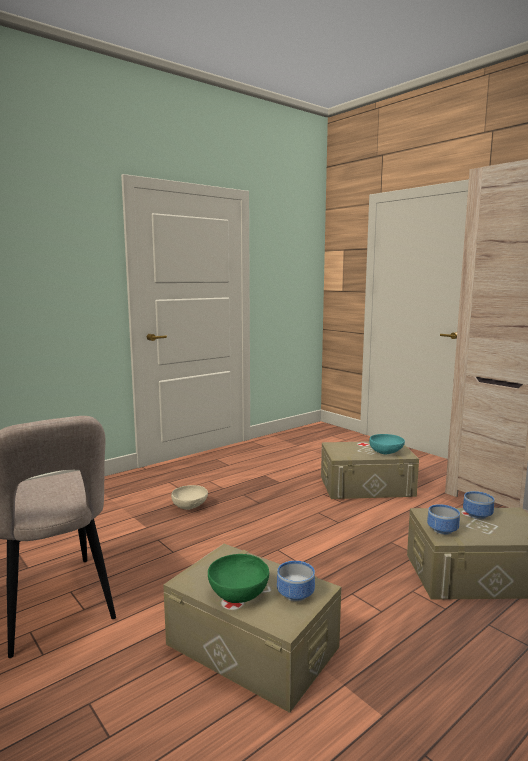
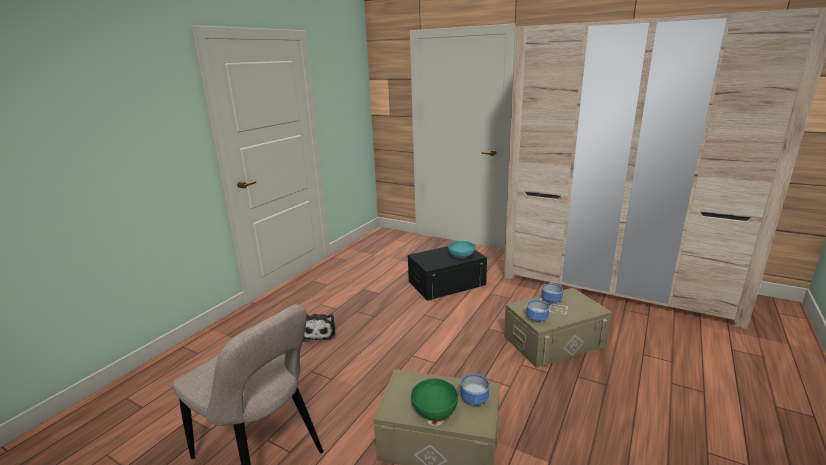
camera: 20 degrees left, 10 degrees up
(190, 506) = (319, 332): beige bowl -> plush toy
(366, 486) = (447, 283): beige storage box -> black storage box

